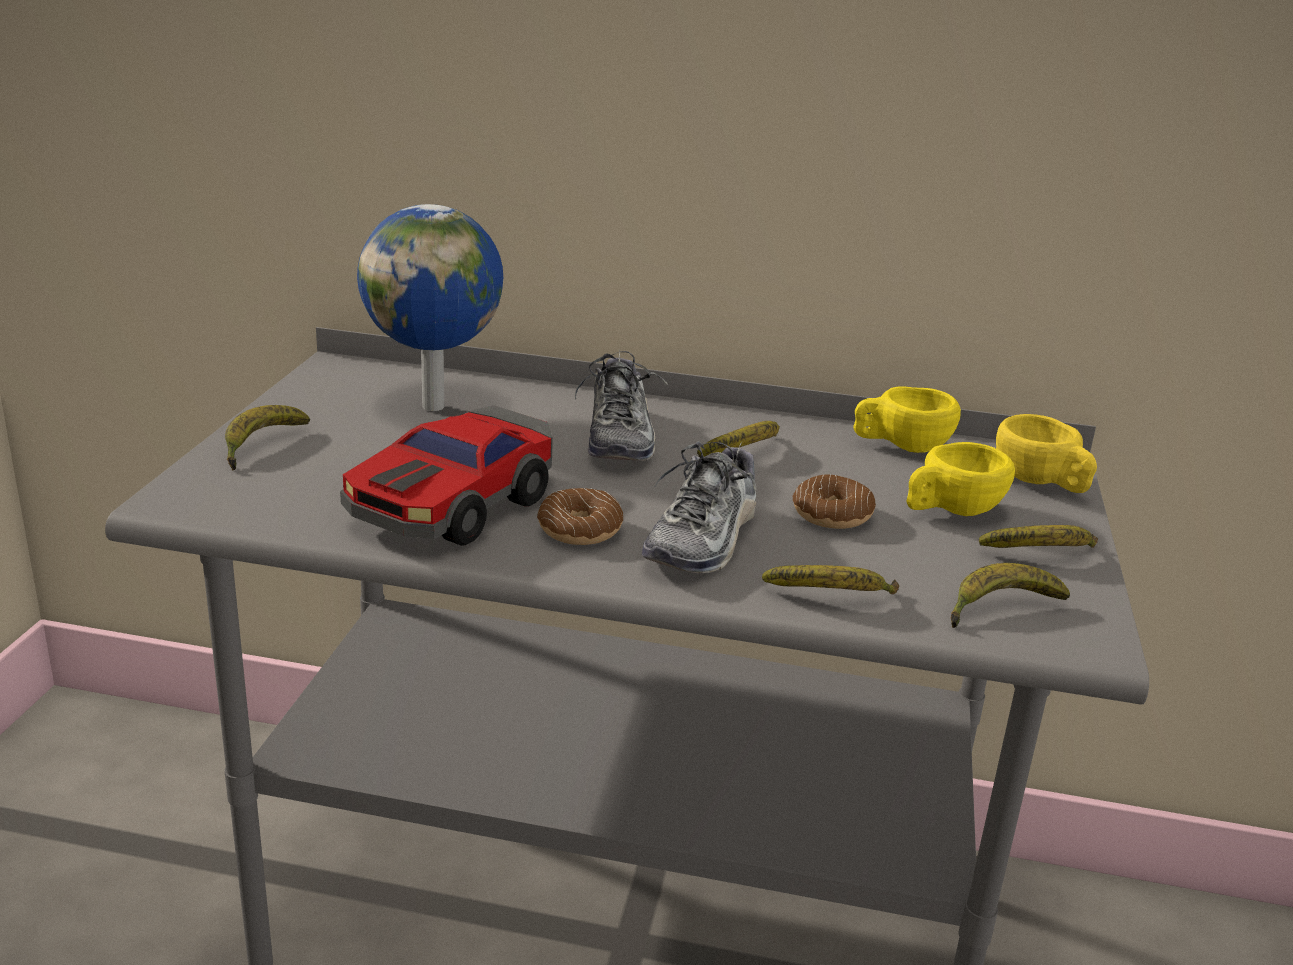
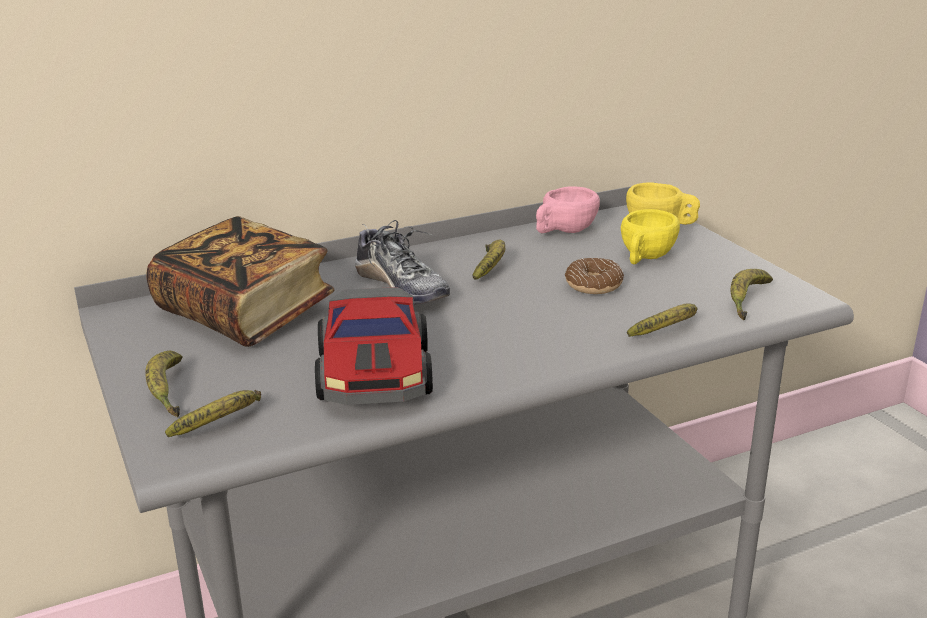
camera: 35 degrees left, 0 degrees up
(436, 405) = (245, 313): globe -> book
(580, 529) = (477, 353): donut -> none
(703, 539) = (553, 328): shoe -> none
(901, 446) = (563, 231): yellow cup -> pink cup
(1043, 555) = (721, 265): banana -> banana (223, 424)

